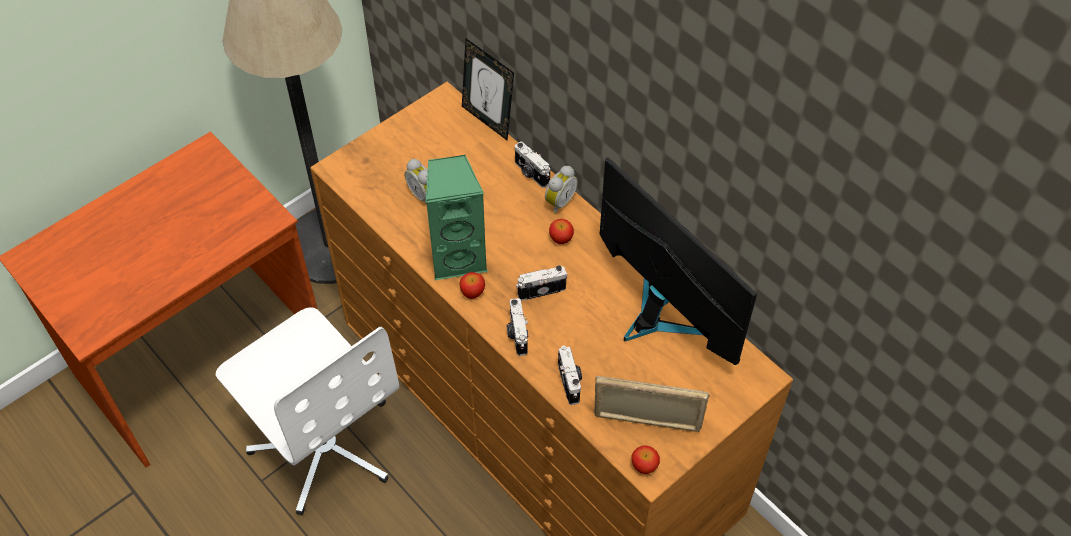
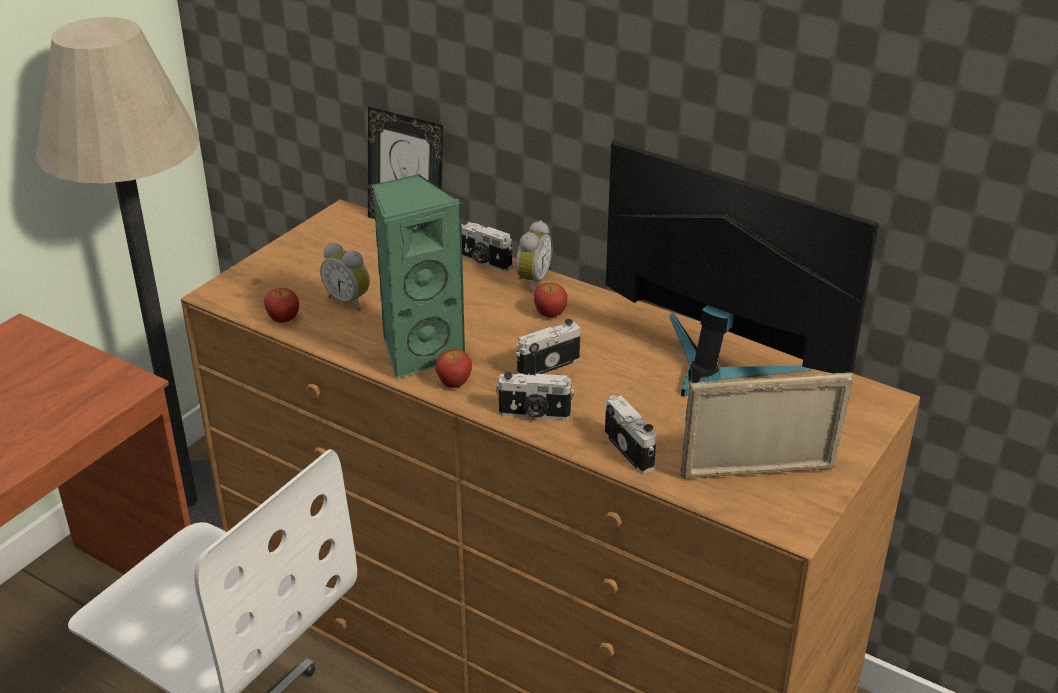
camera: 15 degrees left, 20 degrees down
(517, 334) = (534, 414): camera -> camera turned 60 degrees counterclockwise
(644, 466) = (779, 520): apple -> apple (283, 319)

